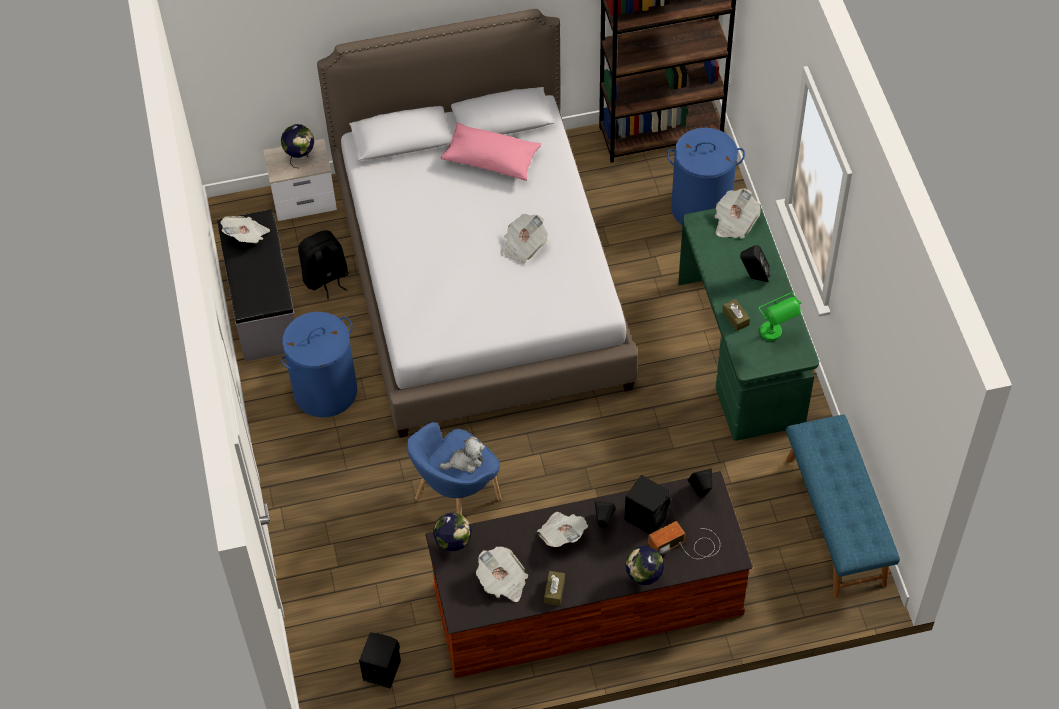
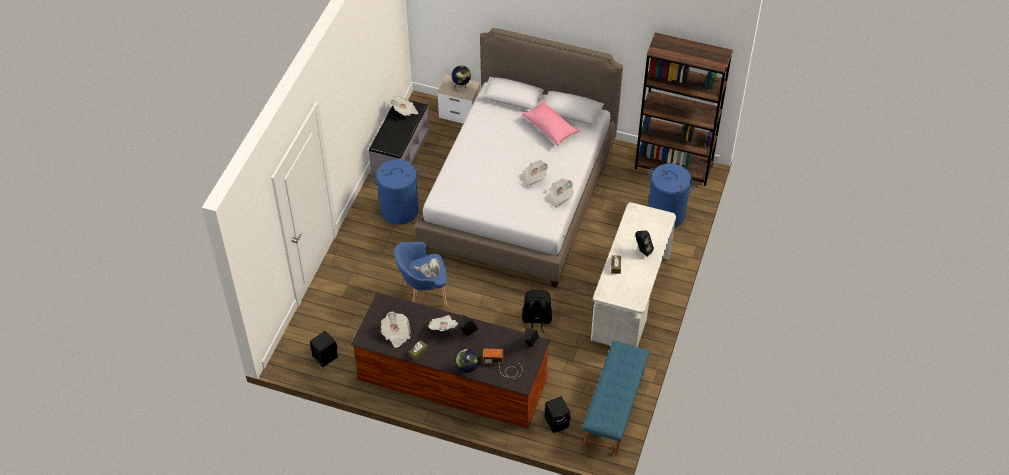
camera: 30 degrees right, 5 degrees down
(325, 278) = (441, 156): black backpack -> black backpack (536, 320)
(453, 546) = (385, 305): globe -> none
(647, 516) = (493, 341): black speaker -> black speaker (557, 422)
(734, 222) = (654, 219): newspaper -> newspaper (558, 198)
(742, 351) = (631, 297): green desk -> white desk
(775, 337) = (630, 286): green table lamp -> none

